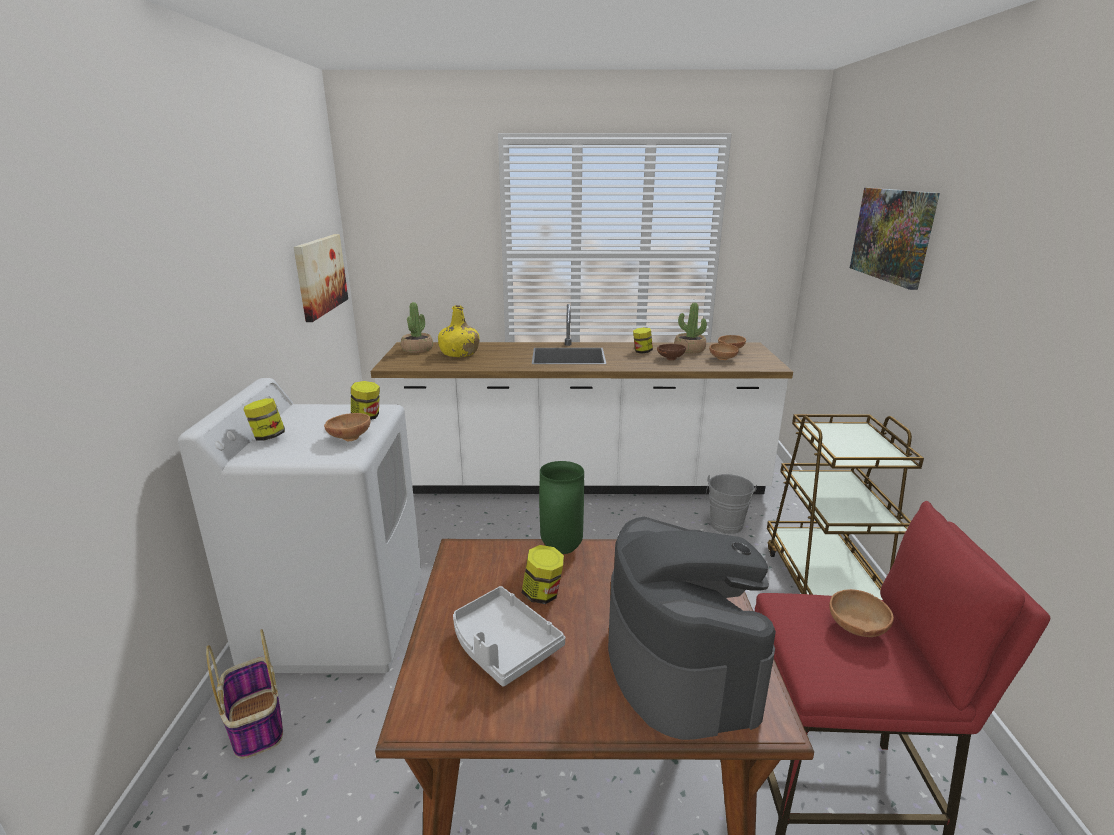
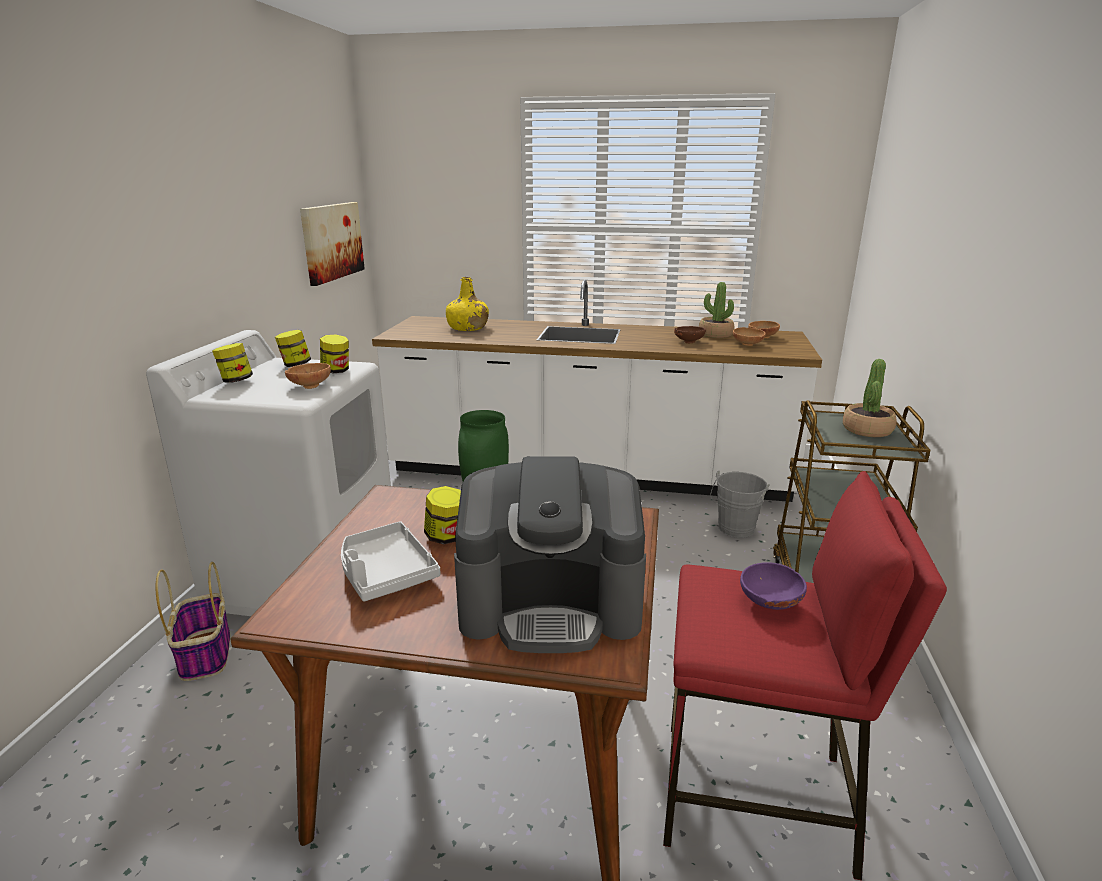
camera: 10 degrees right, 0 degrees up
(417, 349) = (428, 323): potted plant -> potted plant (867, 430)
(642, 352) = (661, 334): jar -> jar (295, 365)
(680, 661) = (551, 604): coffee machine -> coffee machine turned 90 degrees clockwise
(855, 628) = (768, 603): brown bowl -> purple bowl
(892, 235) = (930, 199): picture -> none

